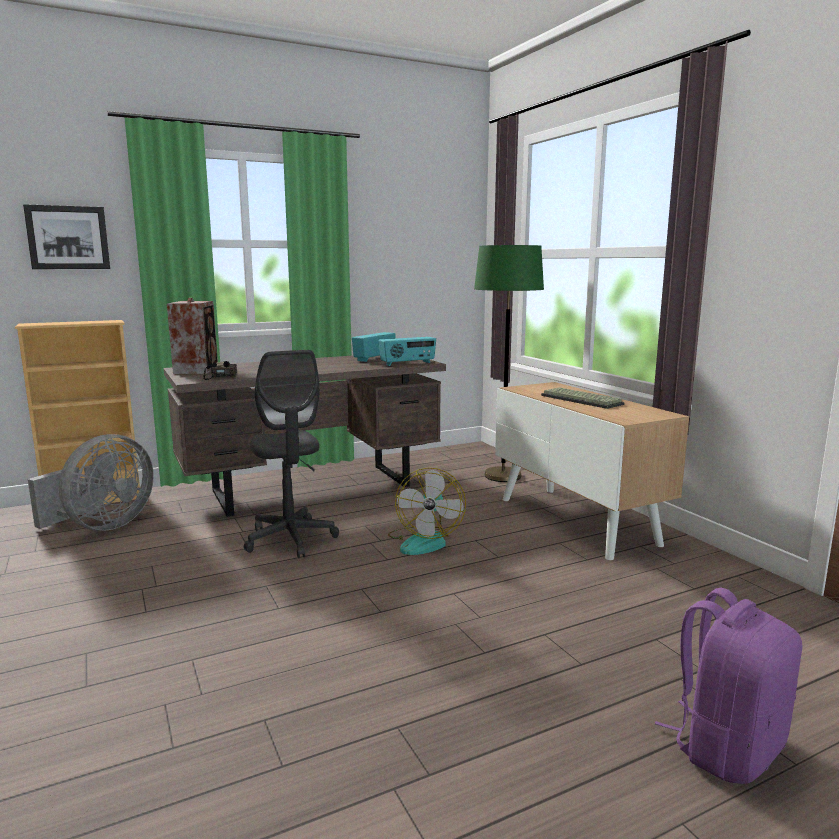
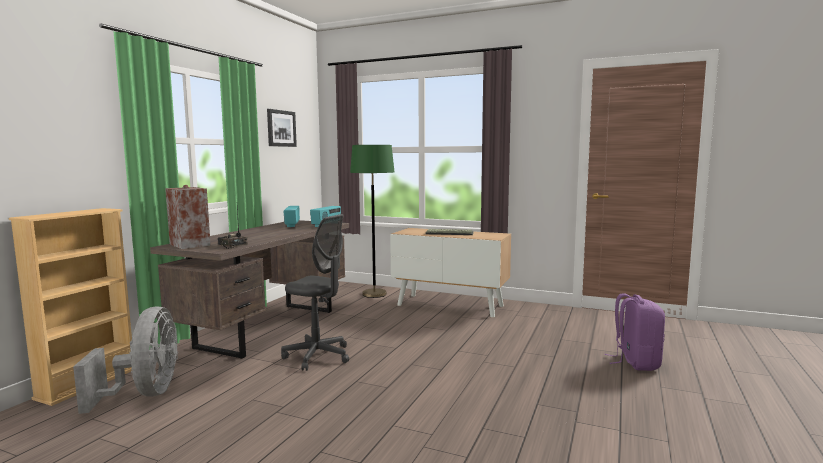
camera: 40 degrees left, 5 degrees down
(68, 237) = (55, 133): picture -> picture (281, 128)
(424, 541) = (397, 334): fan -> none

